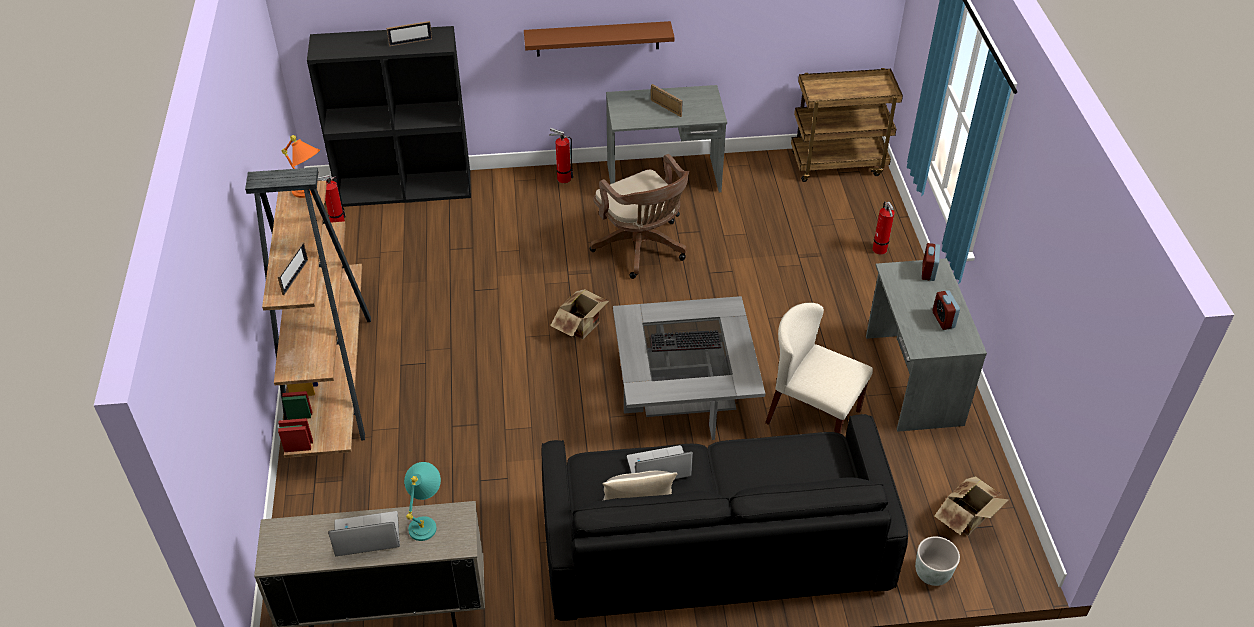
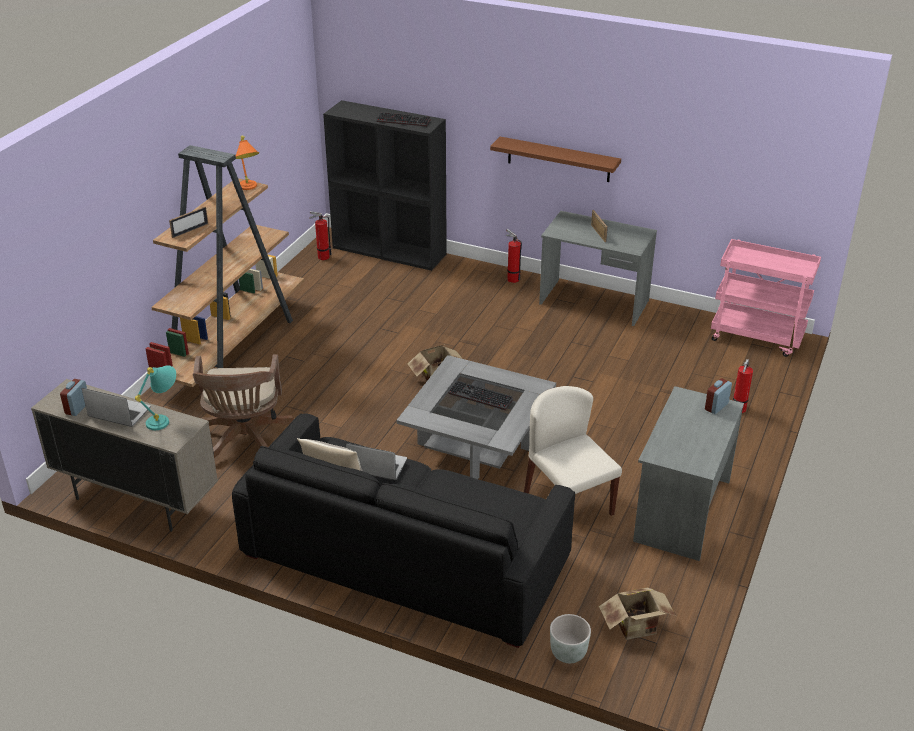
camera: 30 degrees right, 10 degrees down
(410, 42) = (404, 120): picture frame -> keyboard
(642, 249) = (532, 343): brown office chair -> brown office chair (245, 442)
(838, 163) = (757, 337): brown cart -> pink cart
(943, 320) = (696, 443): alarm clock -> alarm clock (77, 408)

